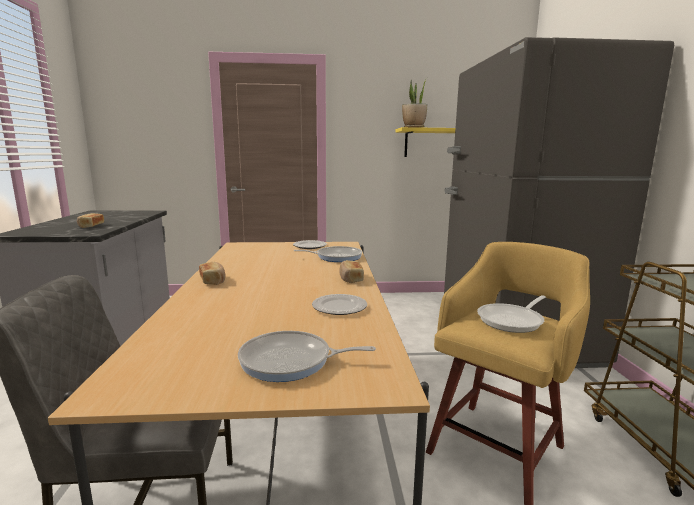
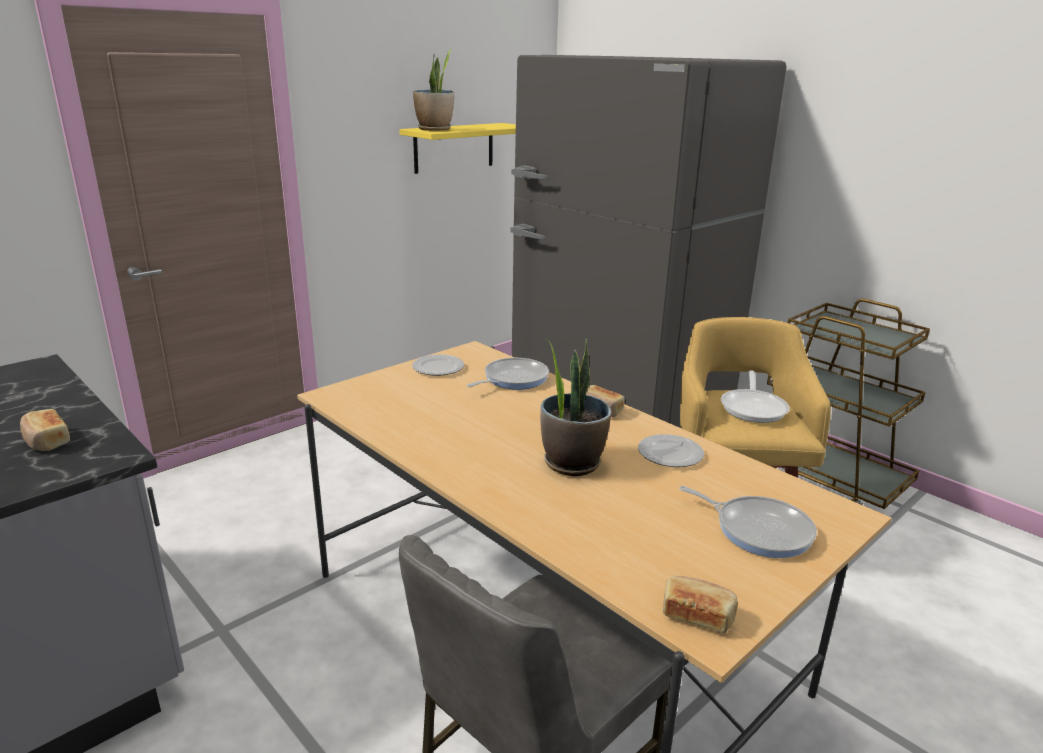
camera: 40 degrees left, 10 degrees up
(213, 280) = (465, 470): bread -> bread (697, 615)
(271, 293) = (572, 462): none -> potted plant
(290, 361) = (758, 529): frying pan -> frying pan turned 105 degrees counterclockwise

